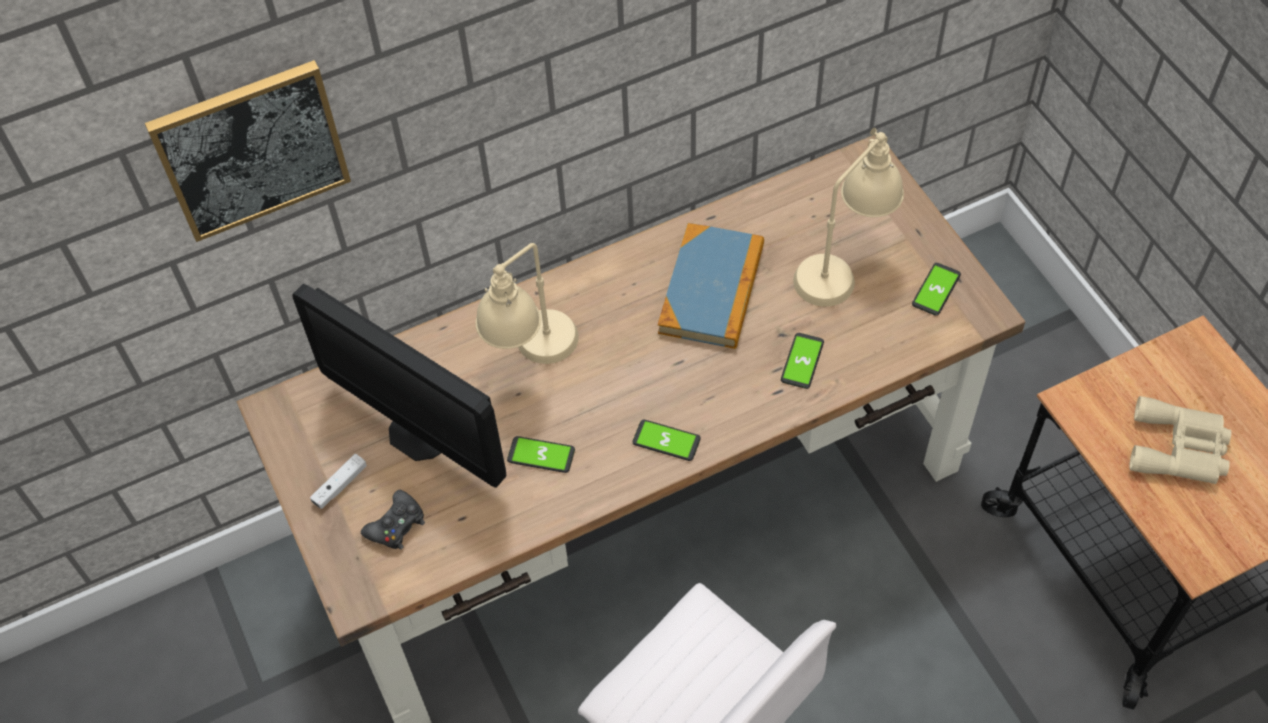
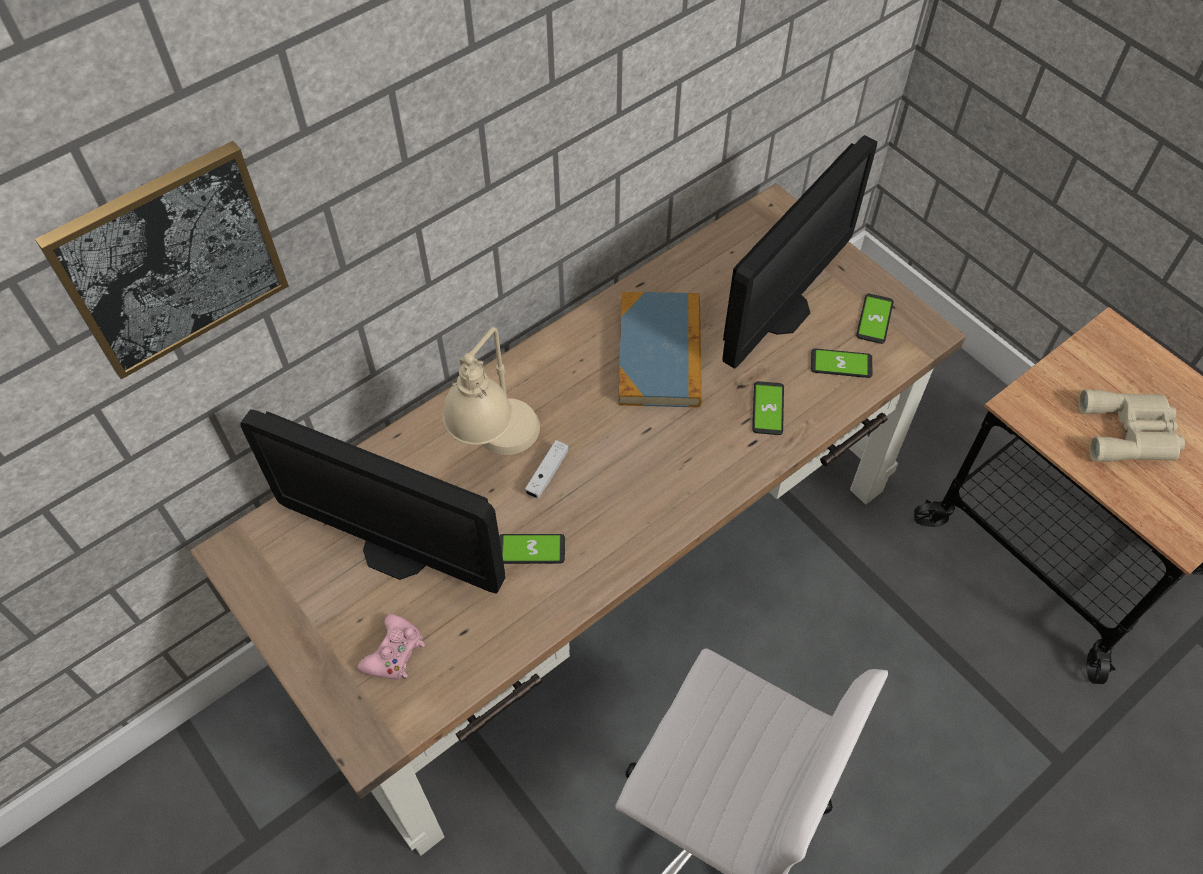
camera: 15 degrees left, 0 degrees up
(340, 485) = (323, 621): white game controller -> white game controller (547, 473)
(396, 525) = (394, 653): black game controller -> pink game controller
(666, 441) = (656, 511): phone -> phone (841, 364)
(843, 266) = (780, 311): beige table lamp -> monitor

